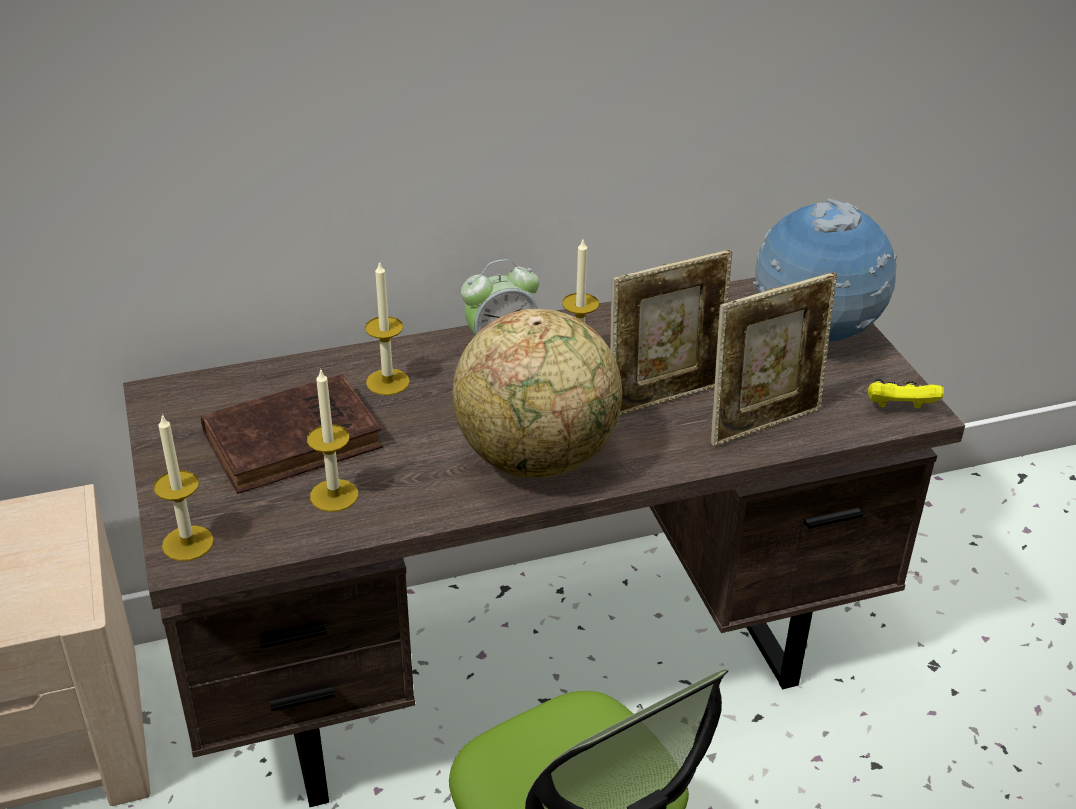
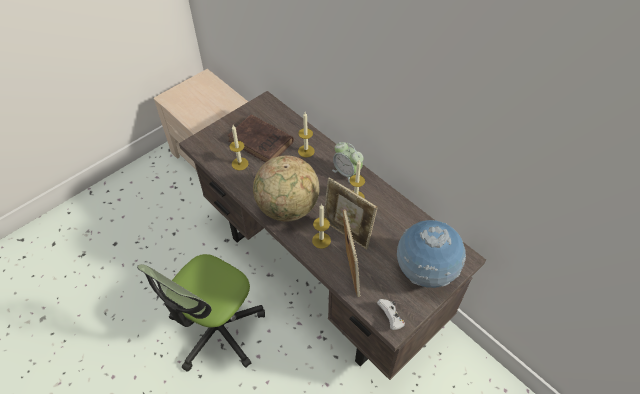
camera: 65 degrees right, 15 degrees up
(188, 543) = (202, 141): candle -> candle (321, 240)
(764, 423) = (350, 271): picture frame -> picture frame turned 135 degrees counterclockwise
(899, 409) = (390, 318): yellow game controller -> white game controller

